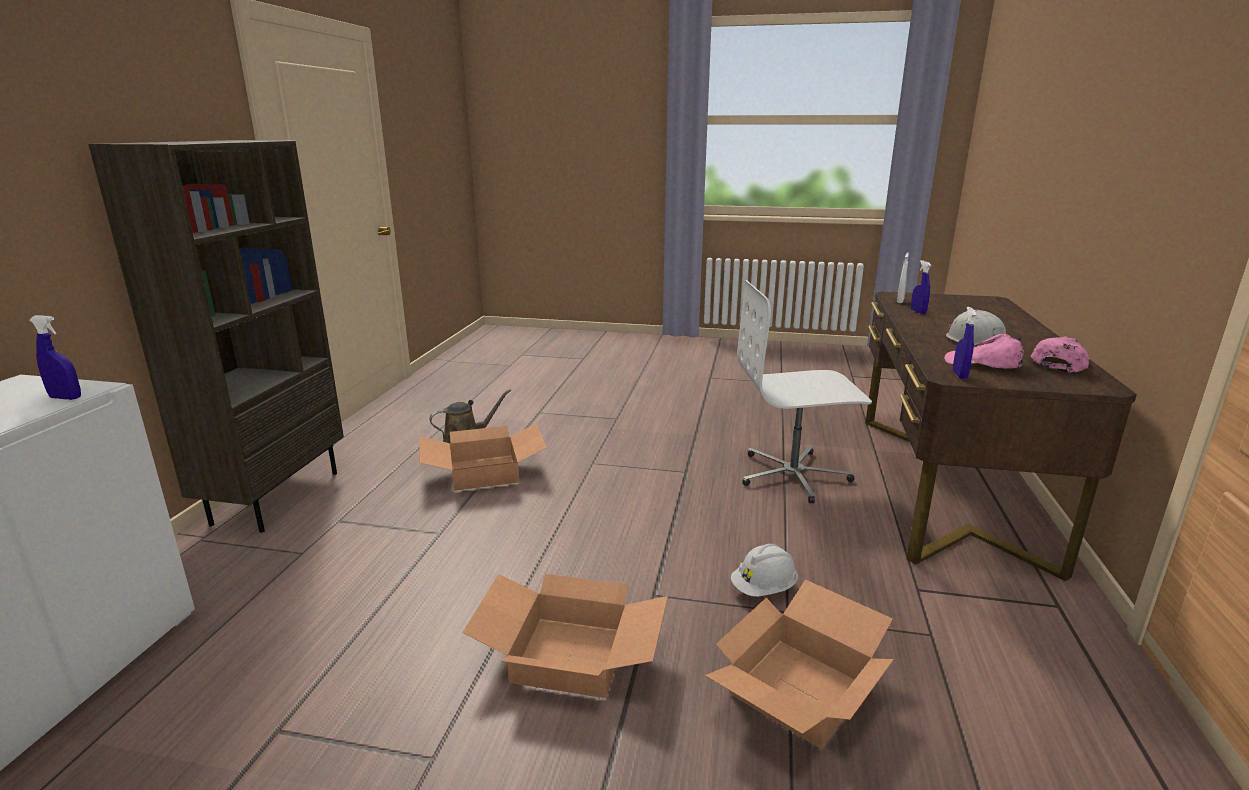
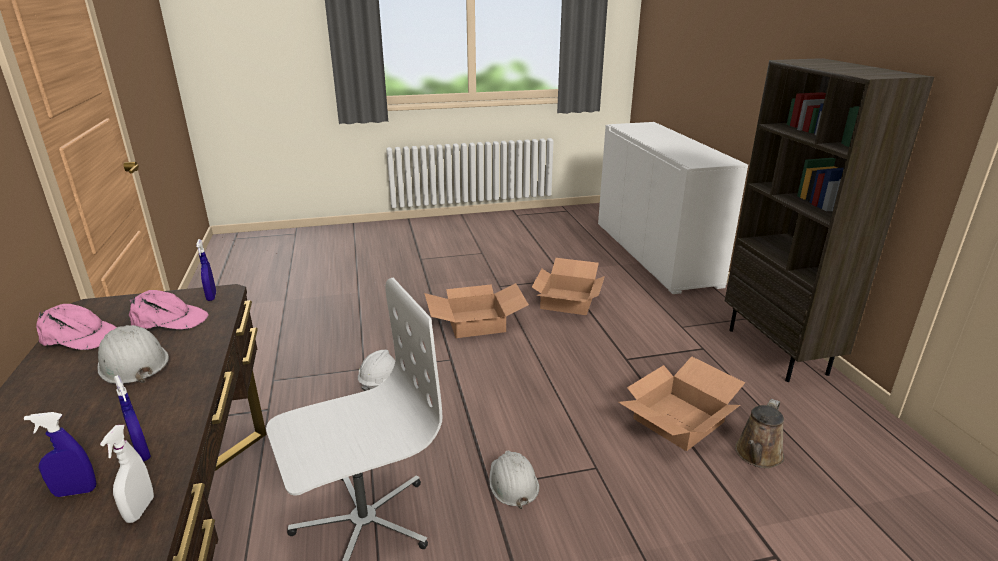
camera: 155 degrees right, 5 degrees up
(66, 398) = (687, 161): blue spray bottle -> blue spray bottle (75, 491)
(666, 470) = (512, 482): none -> white hard hat
(799, 691) = (356, 336): cardboard box -> cardboard box (566, 300)
(1059, 363) = (79, 337): pink cap -> pink cap turned 90 degrees counterclockwise

